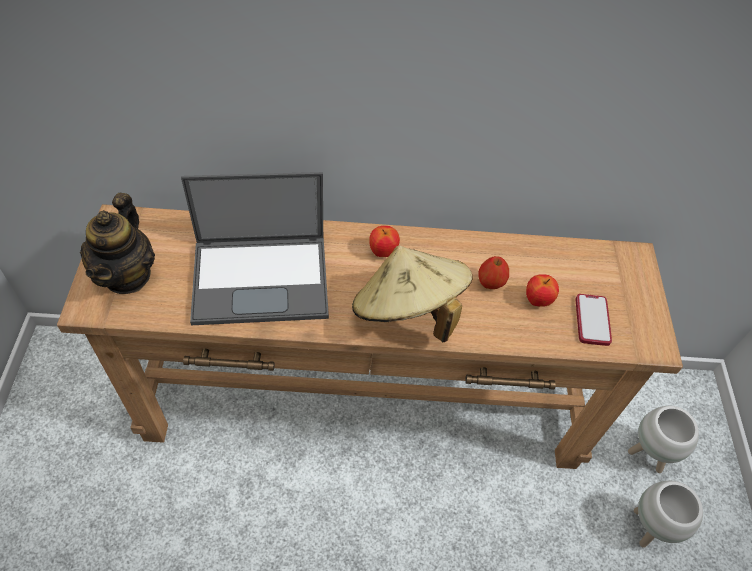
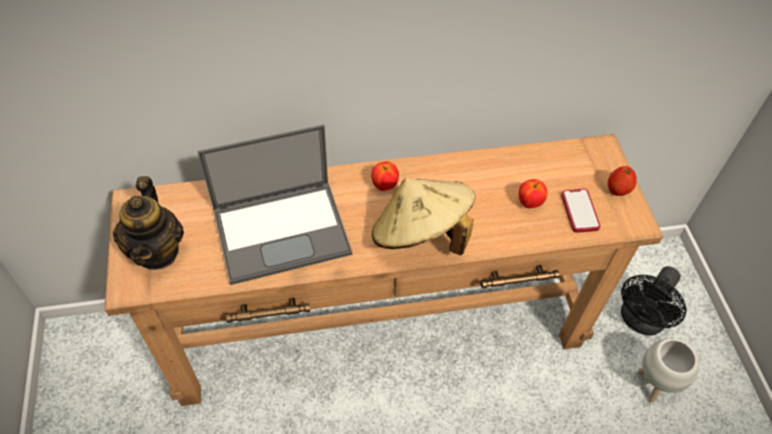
camera: 10 degrees left, 0 degrees up
(490, 283) = (485, 196): apple -> apple (617, 191)
(648, 455) = (639, 321): white planter -> black fan

